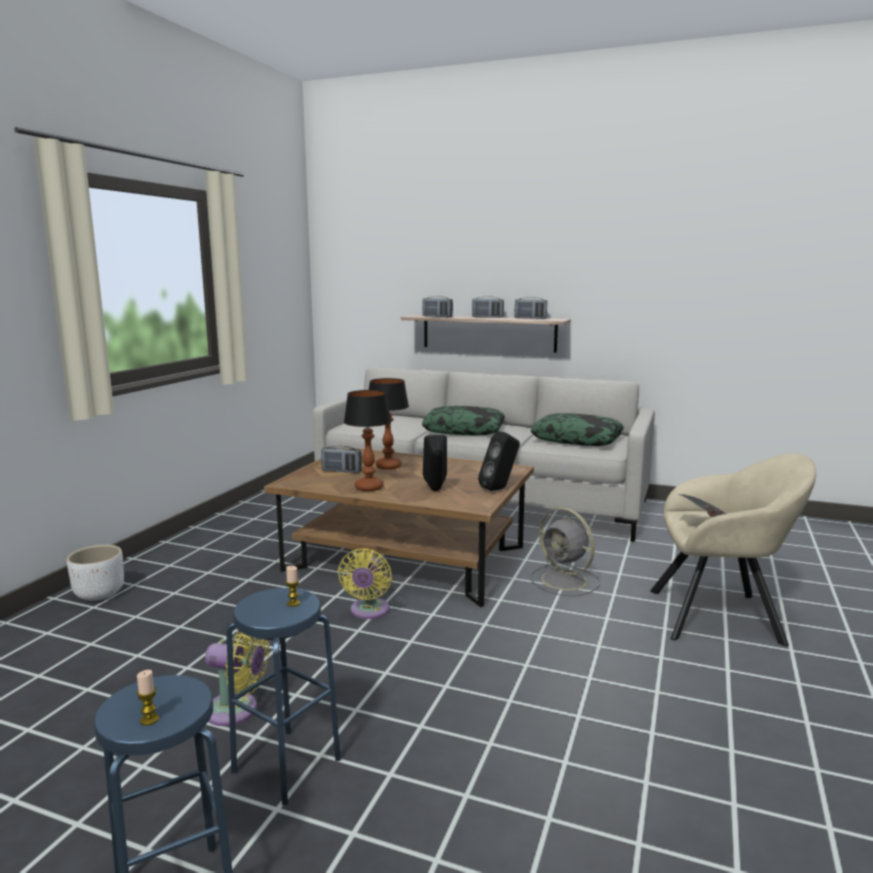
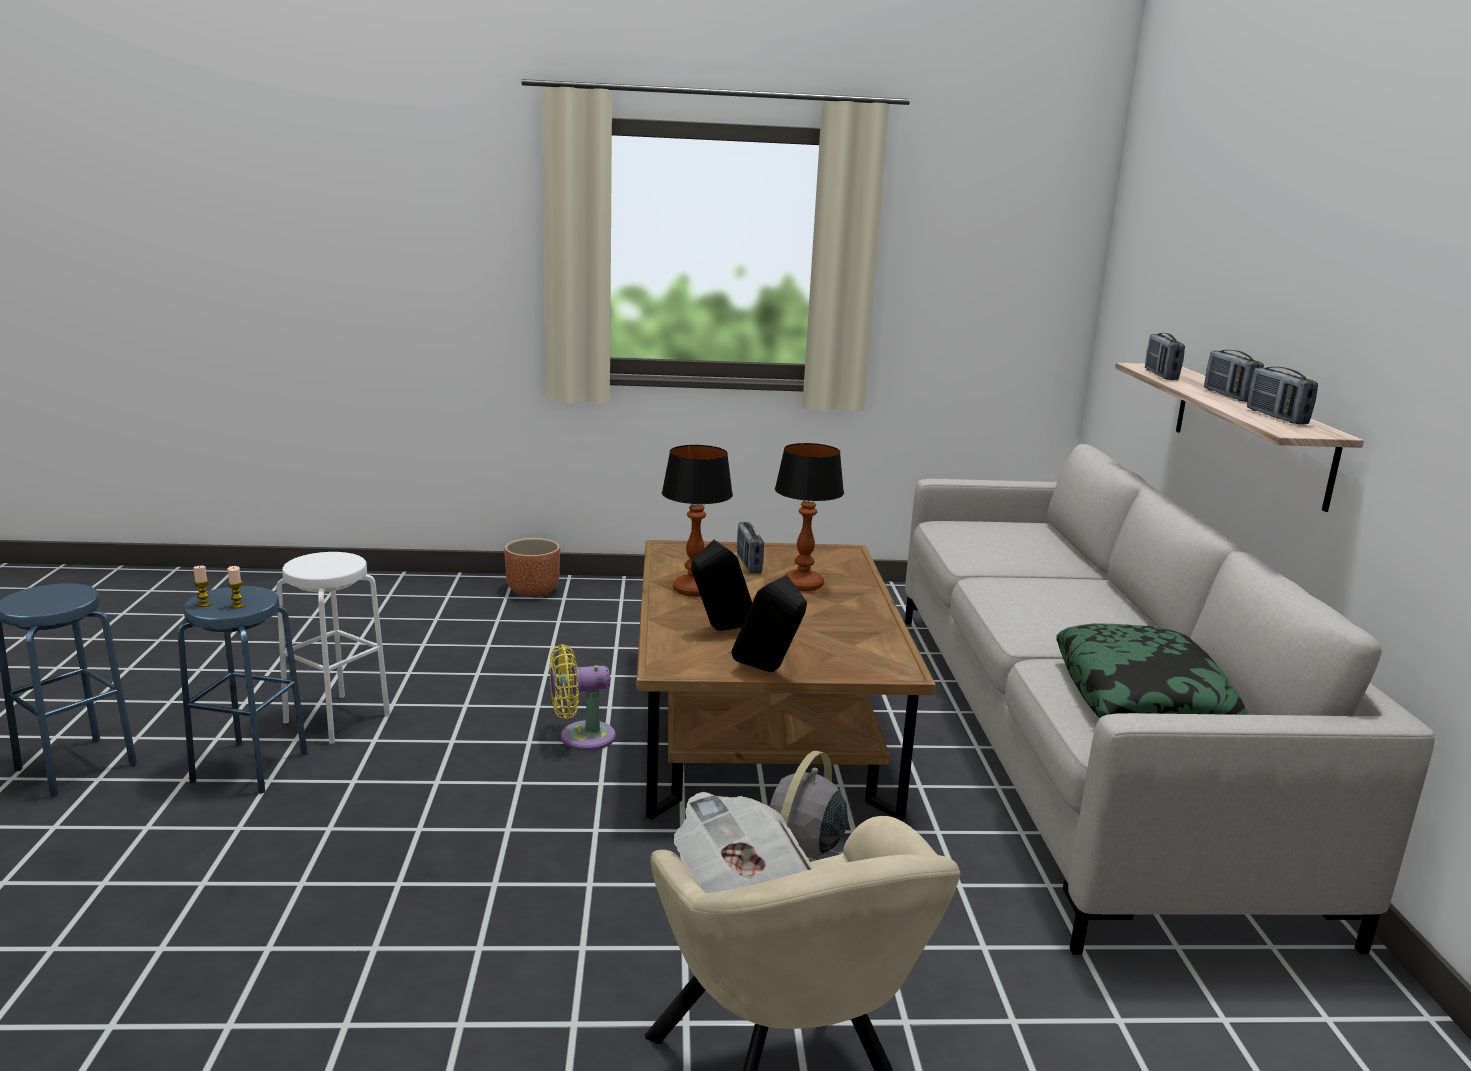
camera: 65 degrees right, 5 degrees up
(100, 594) = (533, 591): white planter -> brown planter
(149, 719) = (25, 601): candle -> candle (203, 604)
(237, 710) = (337, 718): yellow fan -> white stool
(464, 430) = (1051, 596): pillow -> none

